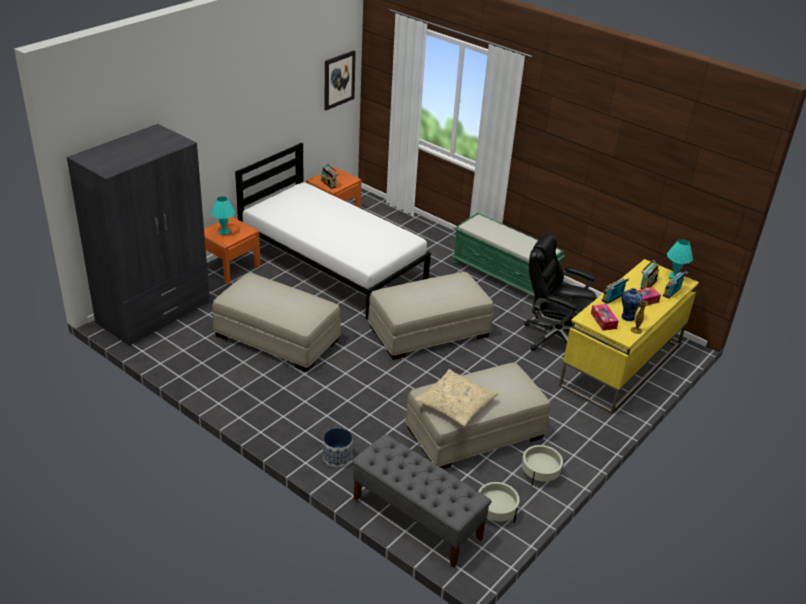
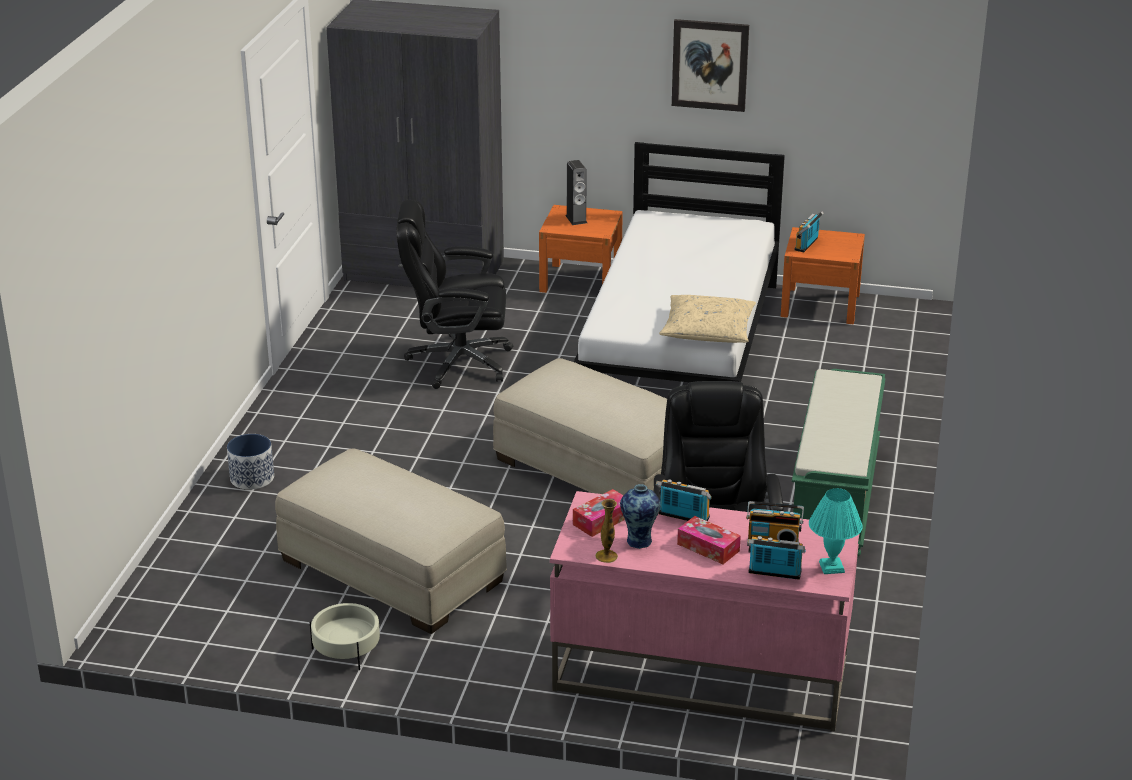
camera: 65 degrees right, 5 degrees down
(224, 232) = (576, 219): turquoise table lamp -> speaker
(277, 338) = (457, 362): beige ottoman -> black office chair
(339, 80) = (891, 81): picture -> picture (710, 65)
(416, 518) = (178, 569): grey bench -> none
(455, 404) = (345, 485): beige pillow -> beige pillow (707, 330)
(496, 511) = (235, 630): beige planter -> none
(620, 366) = (699, 674): yellow desk -> pink desk

